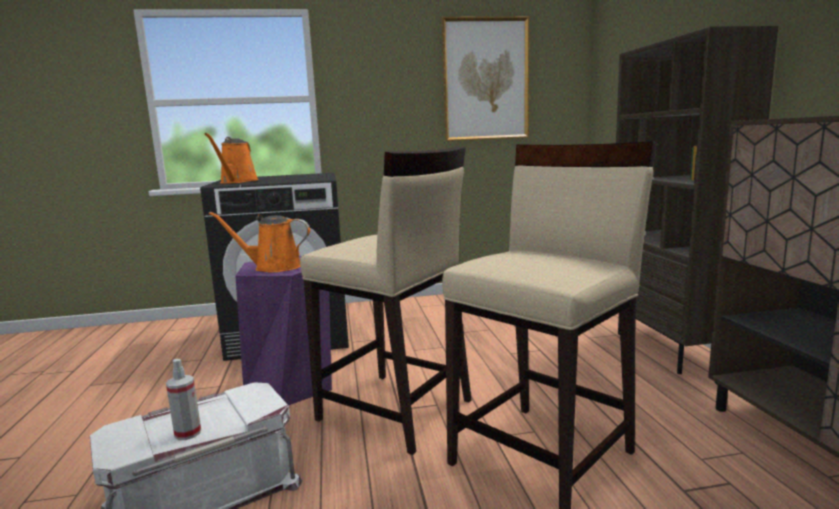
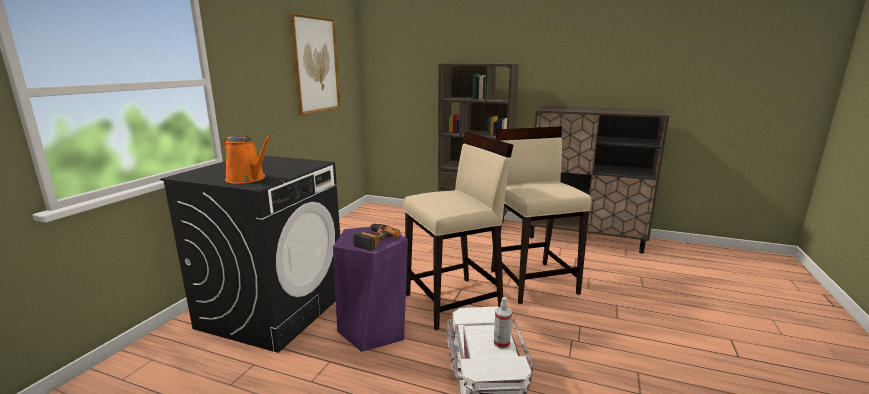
camera: 60 degrees left, 5 degrees up
(273, 267) = (373, 240): orange watering can -> power drill

